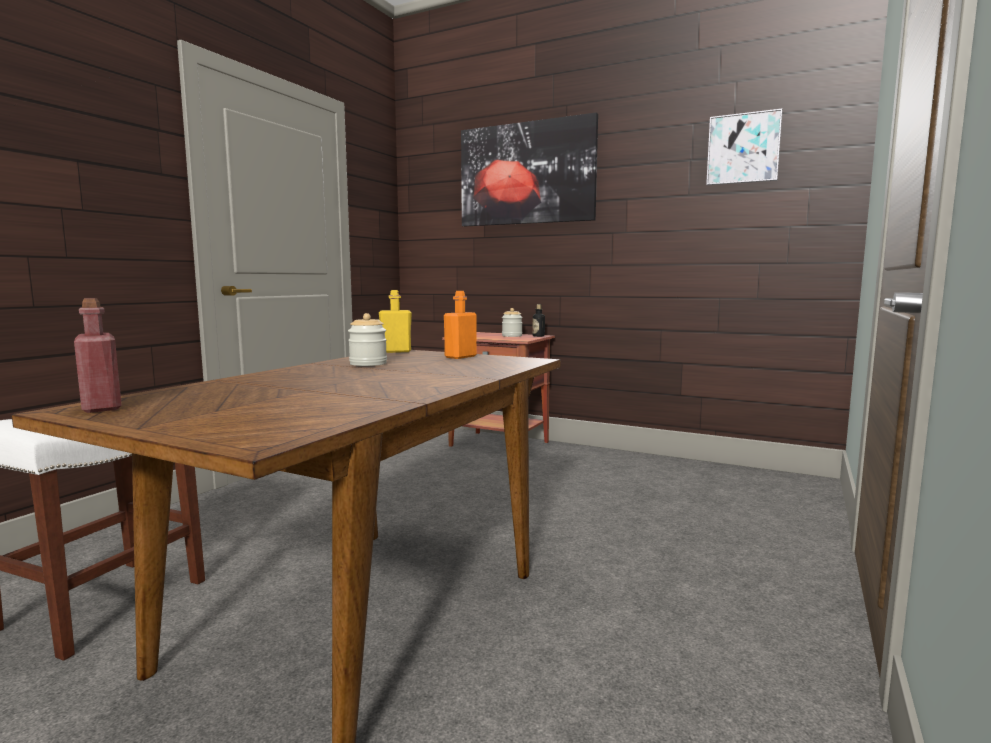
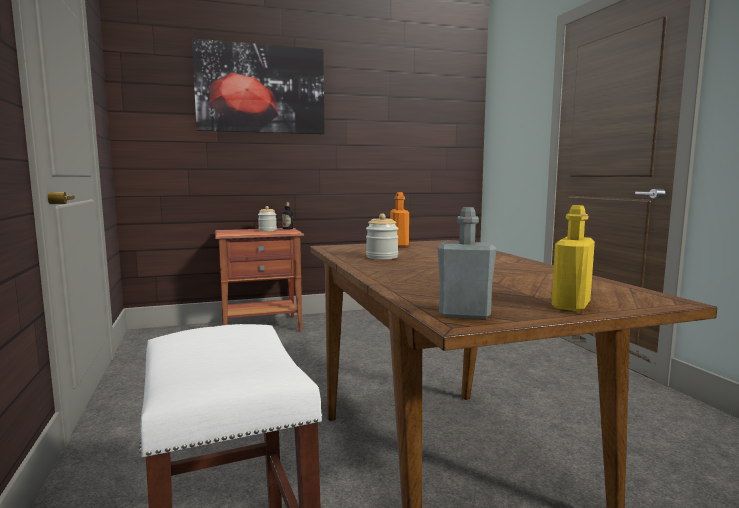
camera: 45 degrees left, 0 degrees up
(102, 407) = (464, 314): red bottle -> grey bottle
(396, 351) = (331, 247): yellow bottle -> yellow bottle (571, 305)
(743, 149) = (421, 94): picture -> none

